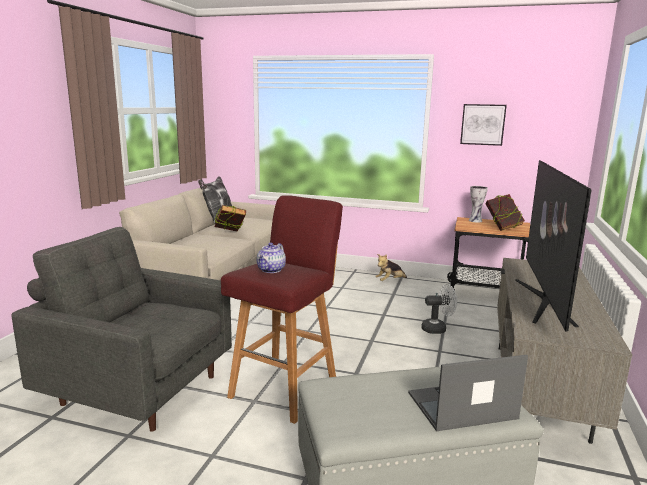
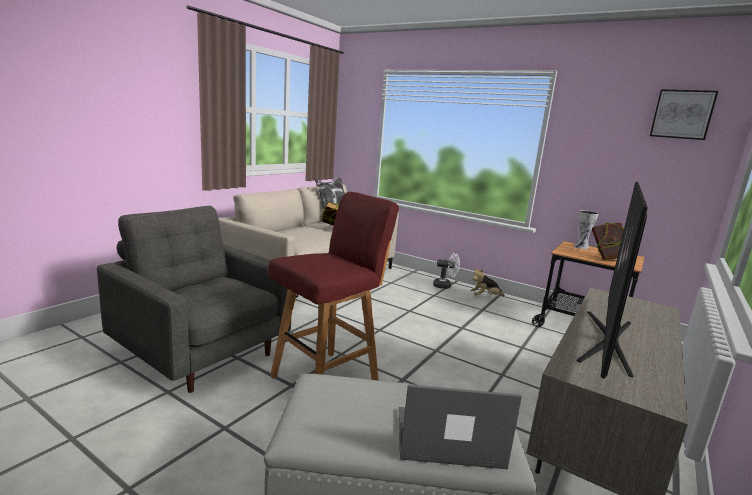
camera: 15 degrees right, 0 degrees up
(271, 270) = (316, 260): teapot -> none
(437, 329) = (511, 351): white fan -> white fan (445, 286)
(482, 124) = (602, 146): picture -> picture (682, 114)

